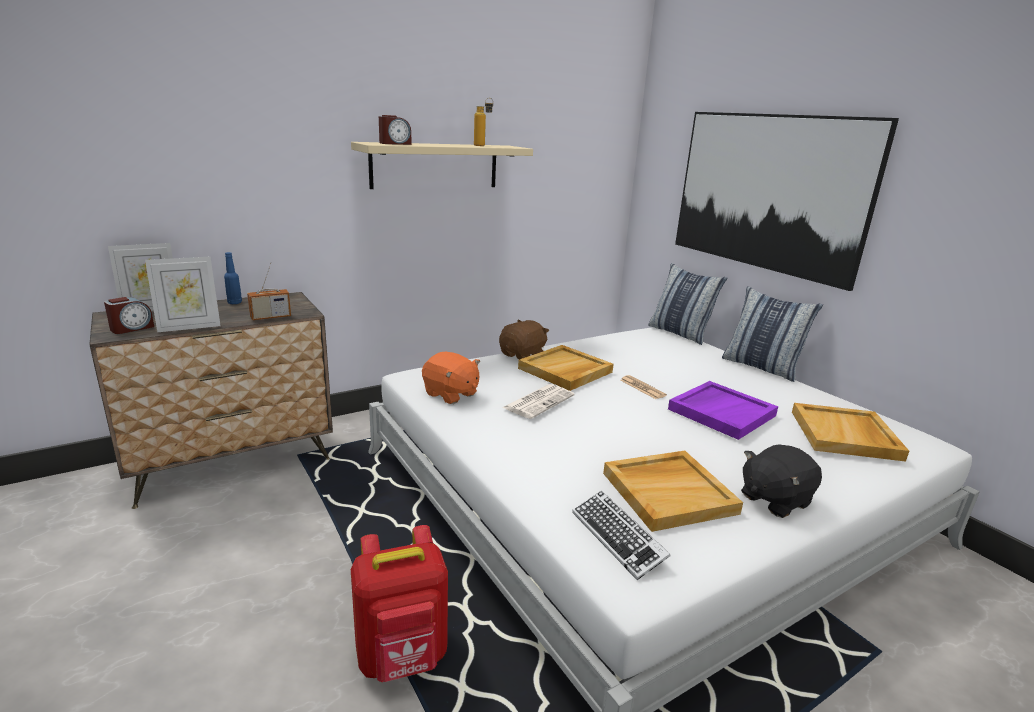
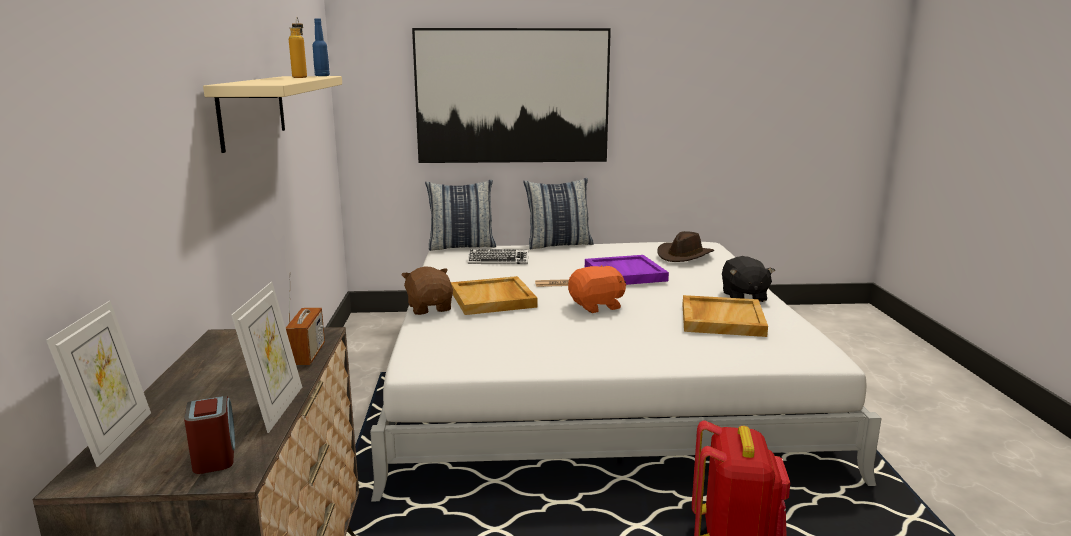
camera: 60 degrees left, 5 degrees down
(234, 302) = (192, 373): blue bottle -> blue bottle (322, 76)
(395, 144) = (266, 82): alarm clock -> none
(450, 394) = (486, 355): orange plush toy -> orange plush toy (597, 306)
(539, 401) = (546, 323): newspaper -> none
(618, 538) = (771, 348): keyboard -> keyboard (498, 261)
(845, 435) = (684, 256): beige tray -> brown hat

